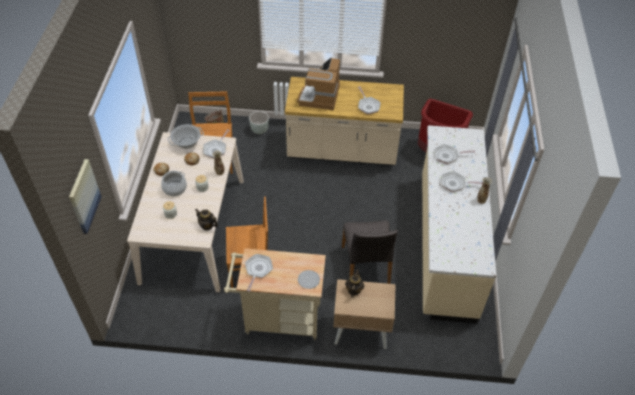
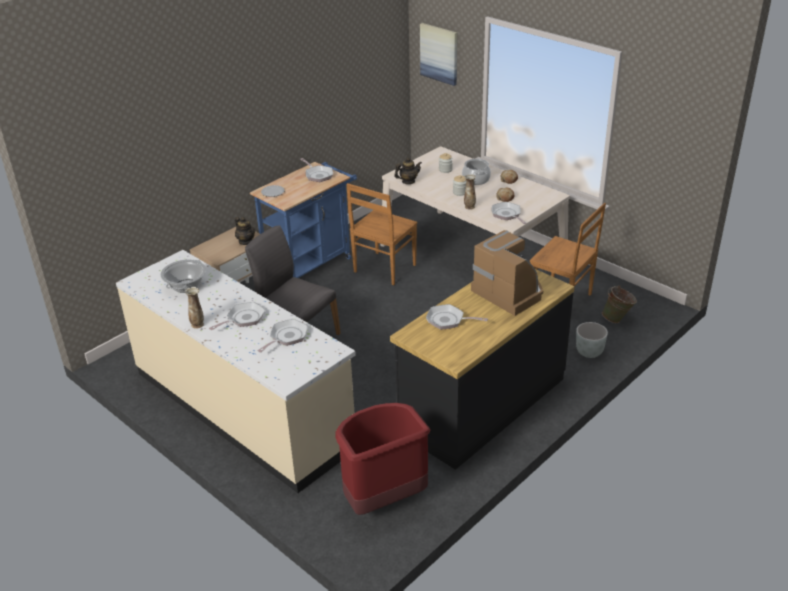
camera: 130 degrees right, 15 degrees down
(186, 143) = (536, 202): cooking pot -> cooking pot (186, 286)
(278, 319) = (312, 263): beige cart -> blue cart
(342, 151) = (481, 404): beige counter -> black counter

